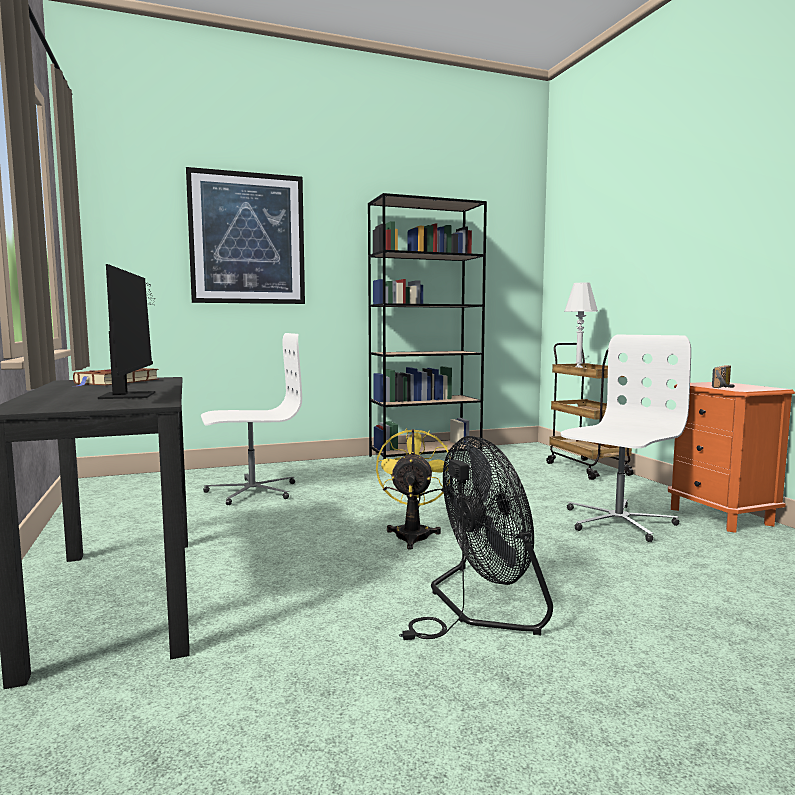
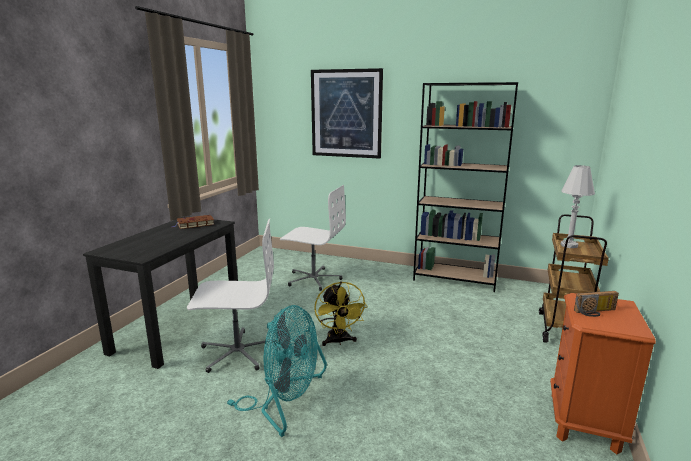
camera: 40 degrees right, 10 degrees up
(132, 394) = (161, 244): monitor -> none
(413, 533) = (339, 341): yellow fan -> yellow fan turned 120 degrees clockwise
(470, 605) = (284, 401): black fan -> turquoise fan
(617, 522) = (481, 387): white office chair -> white office chair (237, 352)

